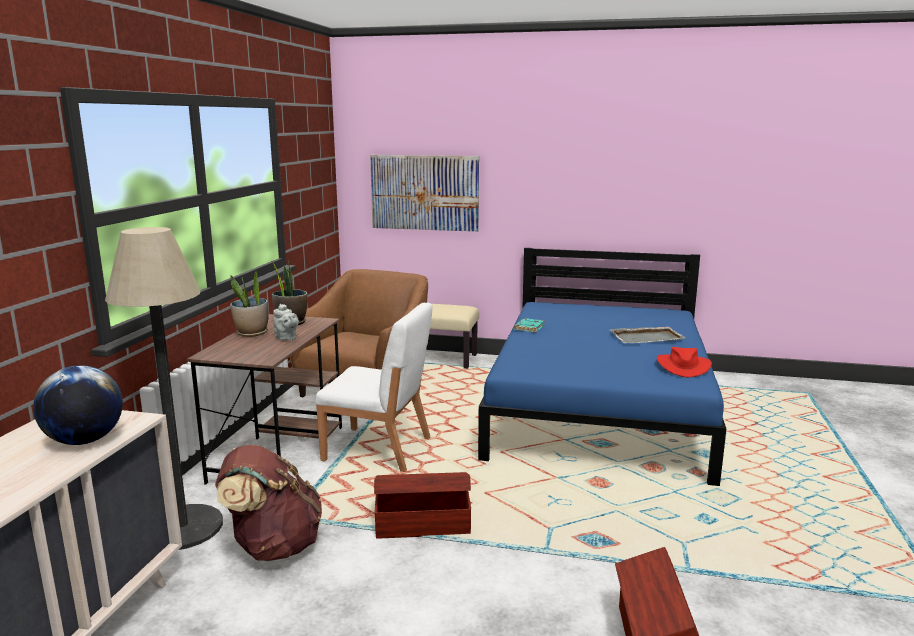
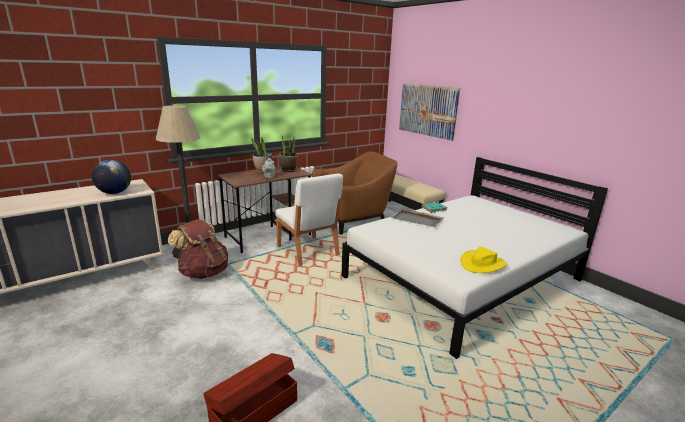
camera: 40 degrees right, 5 degrees up
(422, 523) = (266, 292): brown storage box -> none
(600, 408) = (462, 278): blue bed -> white bed
(647, 337) = (500, 238): grey tray -> grey tray (417, 219)
(683, 366) = (482, 263): red hat -> yellow hat

